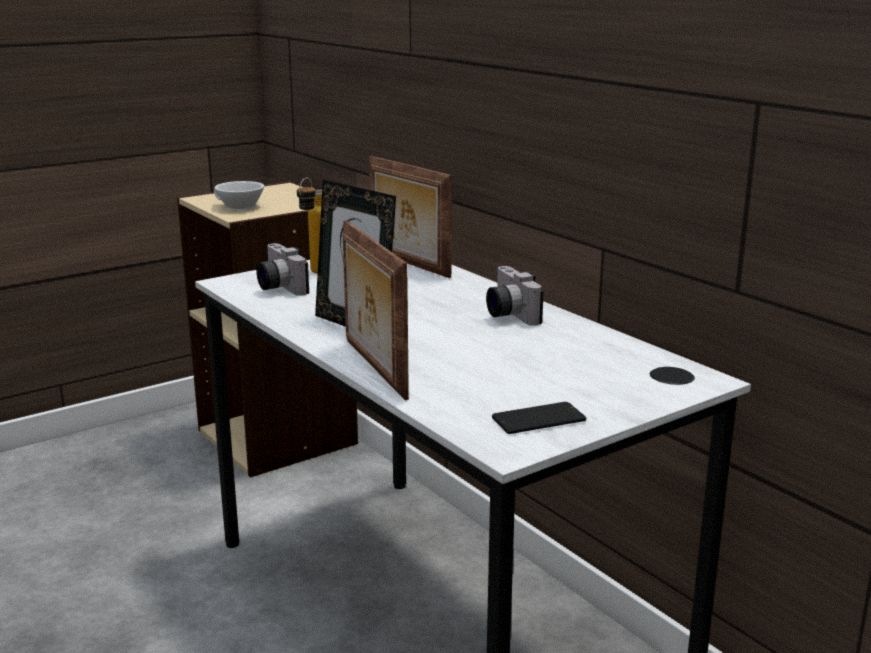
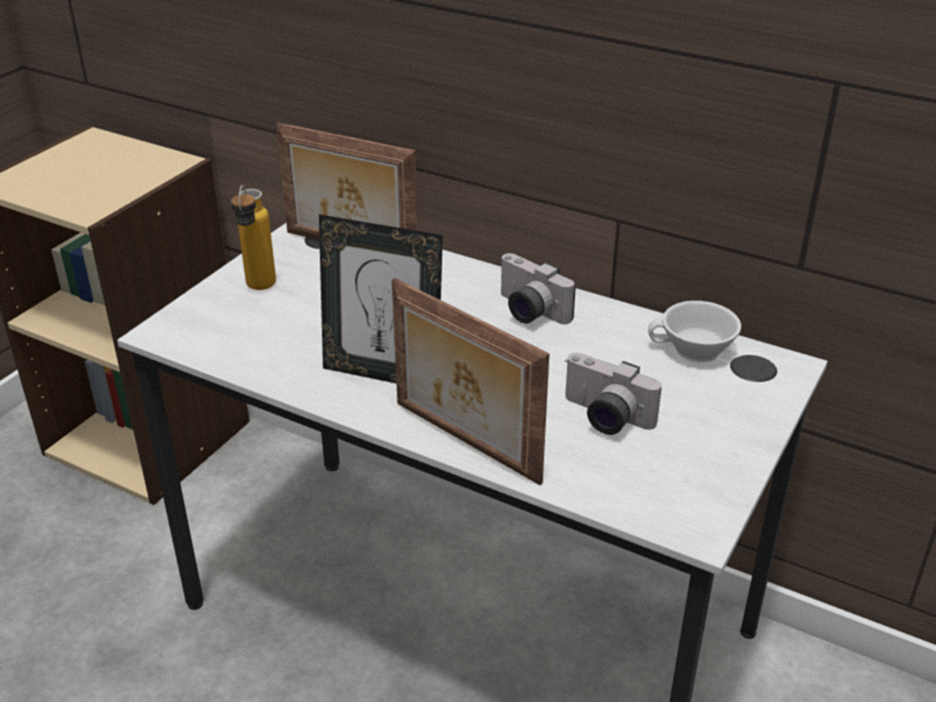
camera: 25 degrees left, 15 degrees up
(238, 207) = (70, 193): white cup -> white cup (694, 350)
(277, 287) = (233, 327): camera -> camera (603, 418)
(539, 419) = (690, 474): phone -> none

